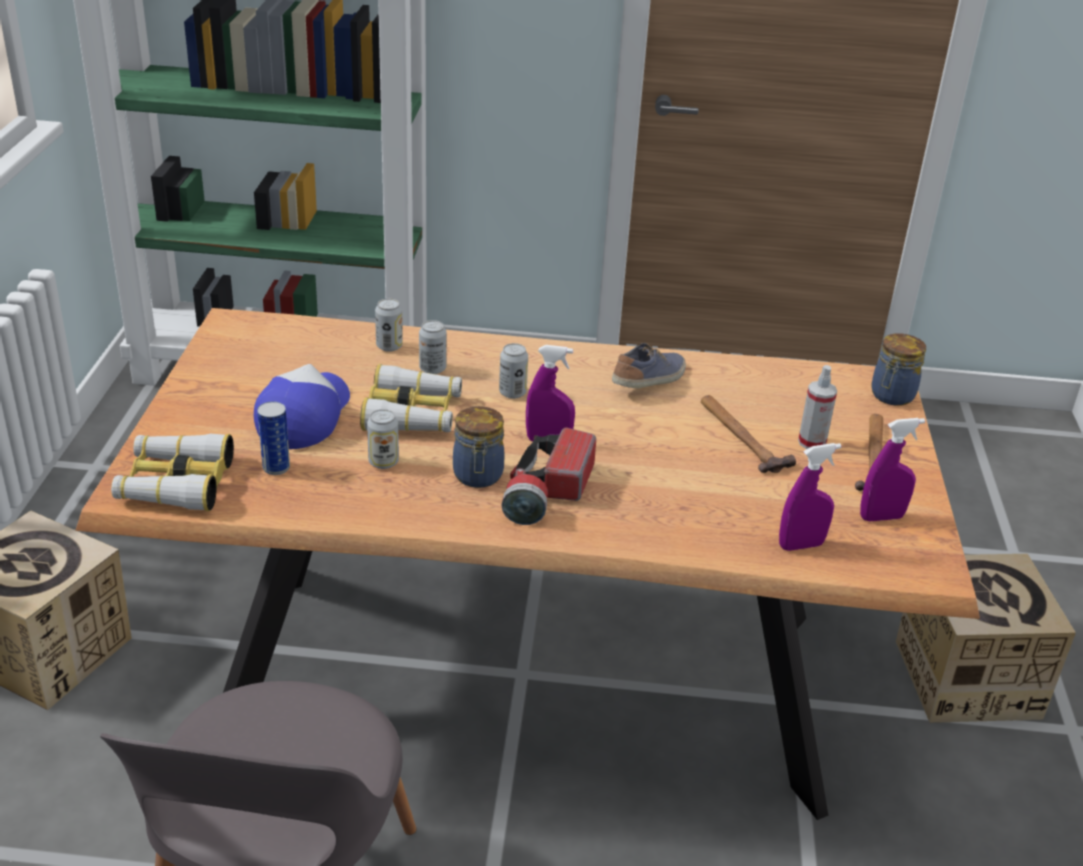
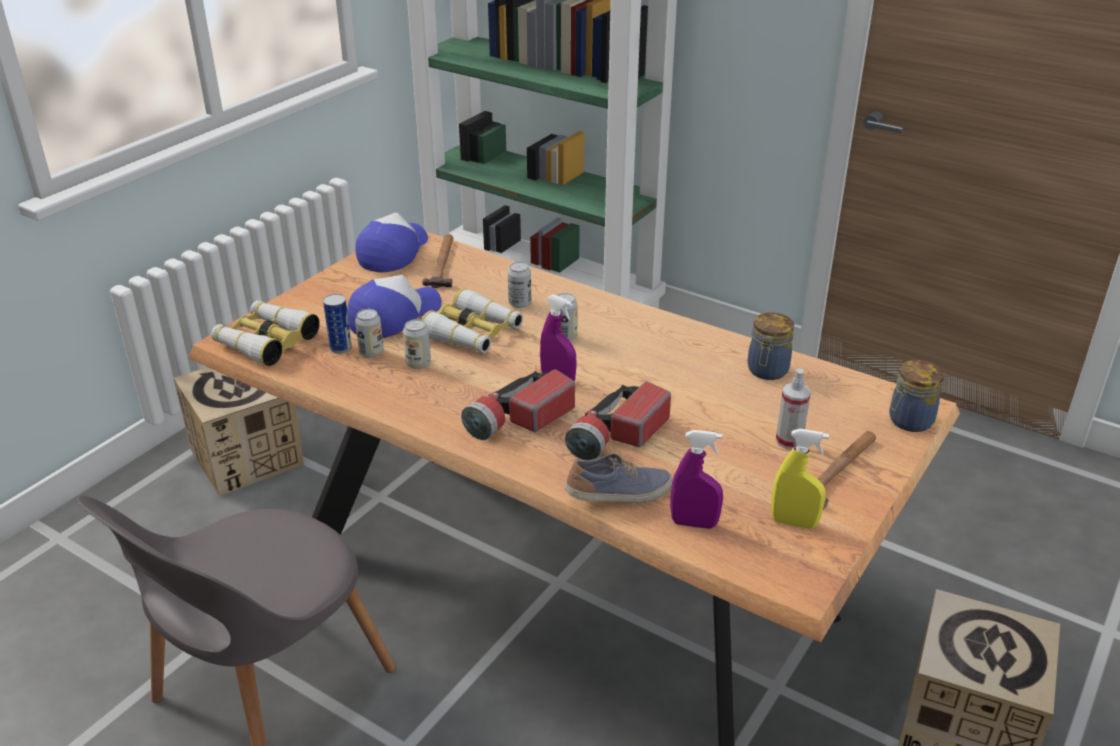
camera: 30 degrees right, 0 degrees up
(232, 342) = (393, 252): none -> cap
(389, 346) = (503, 279): can -> can (371, 353)
(478, 476) = (477, 393): jar -> jar (767, 371)
(650, 381) = (689, 354): shoe -> shoe (619, 495)
(657, 481) = (618, 436): none -> flashlight
(741, 436) = (727, 419): hammer -> hammer (443, 264)
(881, 517) = (794, 522): purple spray bottle -> yellow spray bottle

